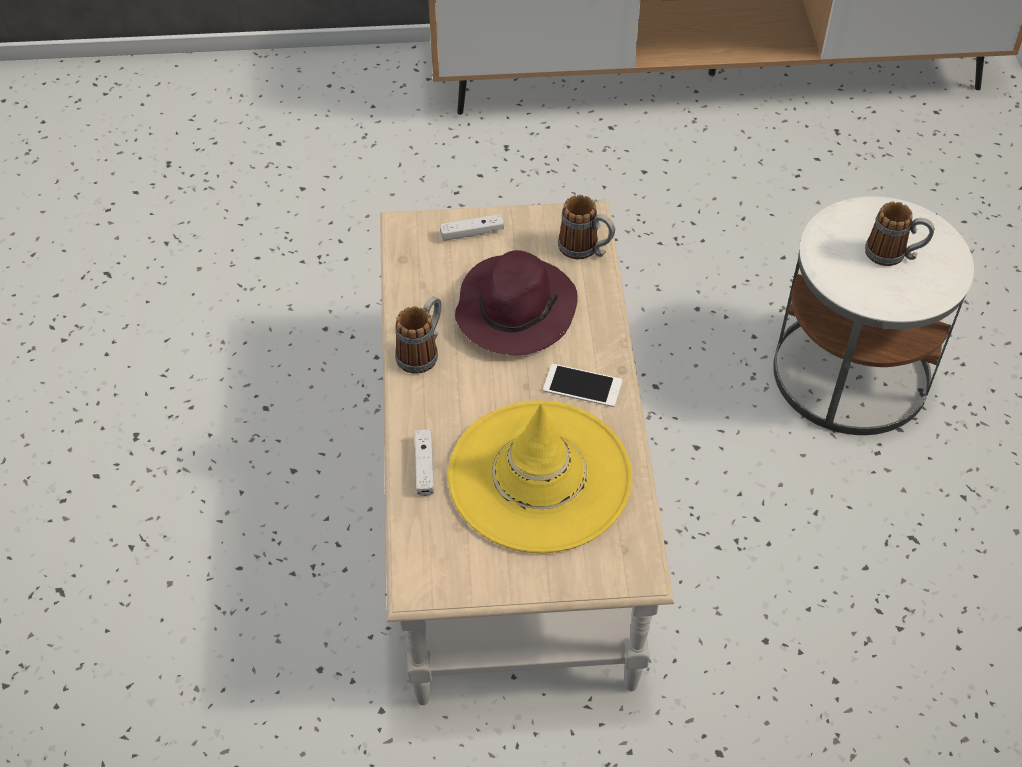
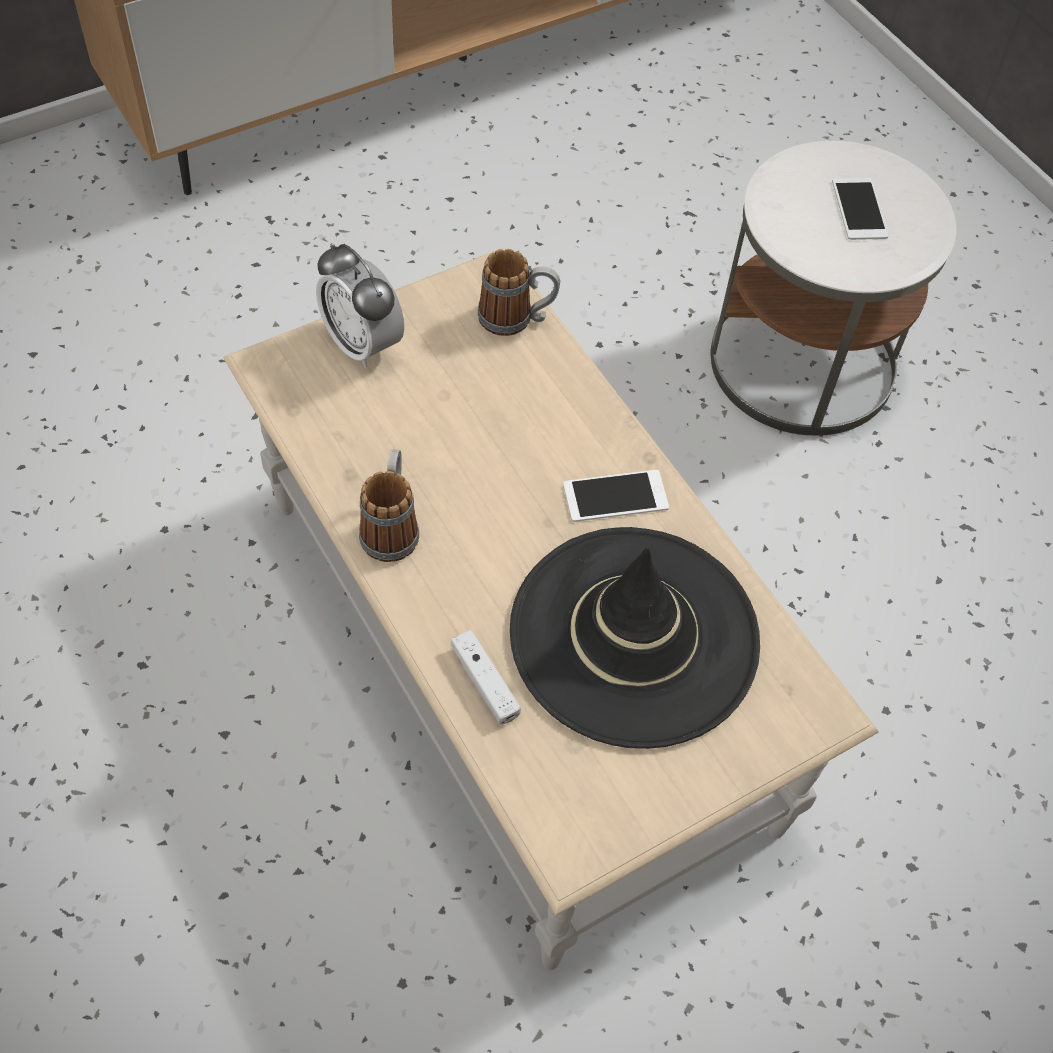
camera: 30 degrees left, 5 degrees up
(472, 233) = (362, 344): white game controller -> alarm clock
(515, 309) = (475, 426): purple hat -> none
(539, 476) = (634, 636): yellow hat -> black hat
(893, 255) = (859, 209): mug -> phone

